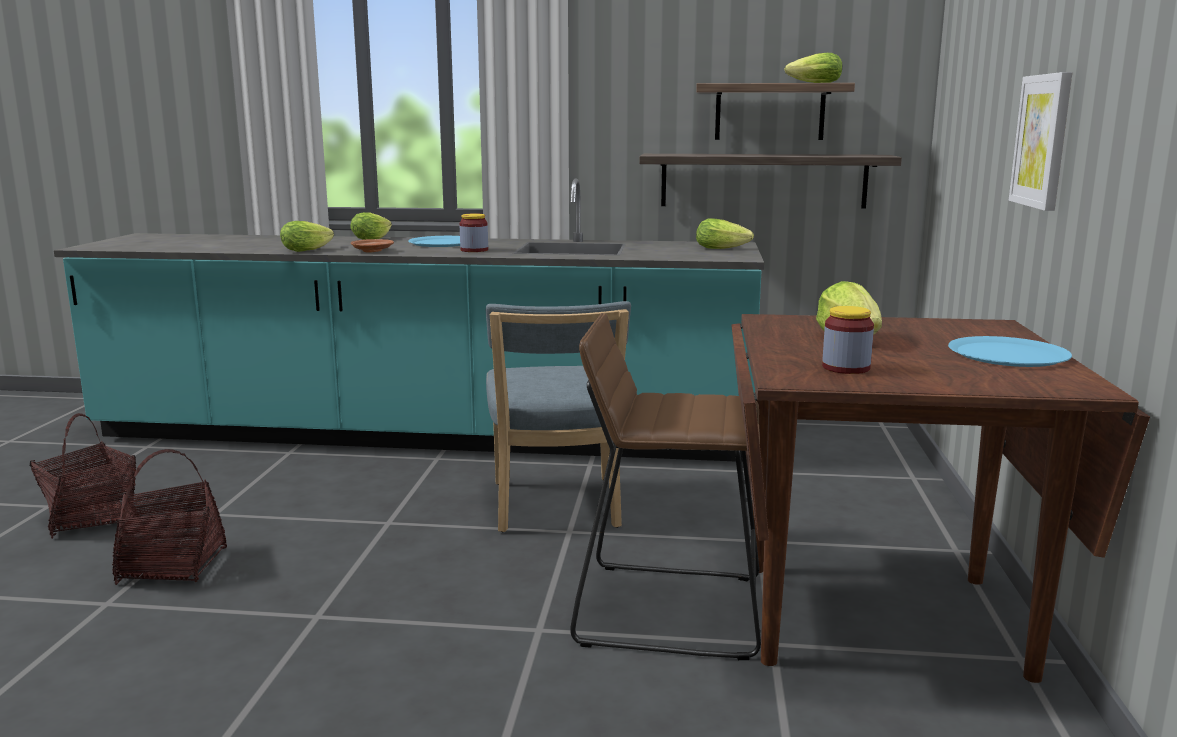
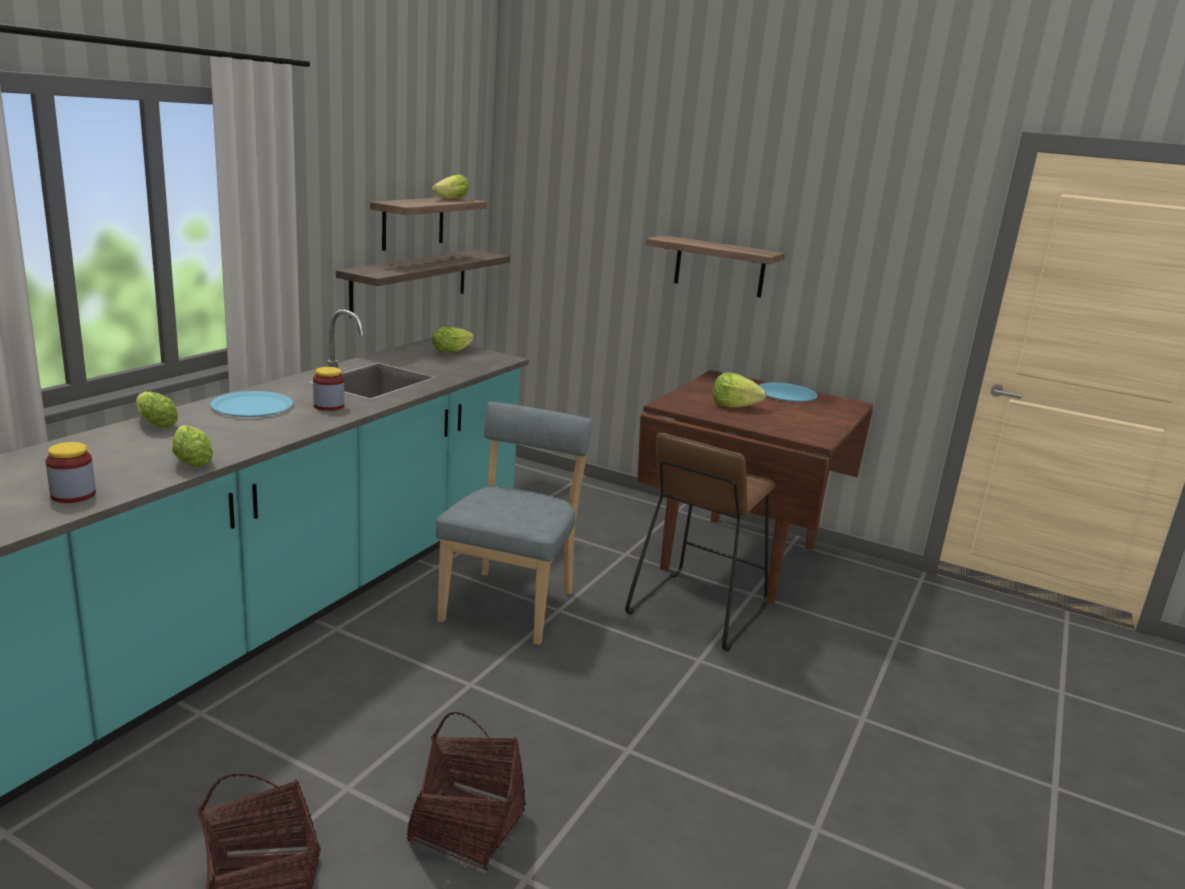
camera: 70 degrees left, 5 degrees up
(372, 251) = (260, 438): brown plate -> none
(556, 508) = (511, 603): blue chair -> blue chair turned 90 degrees counterclockwise
(846, 368) = (798, 424): jar -> jar (73, 495)
(1042, 141) = (719, 267): picture -> shelf

